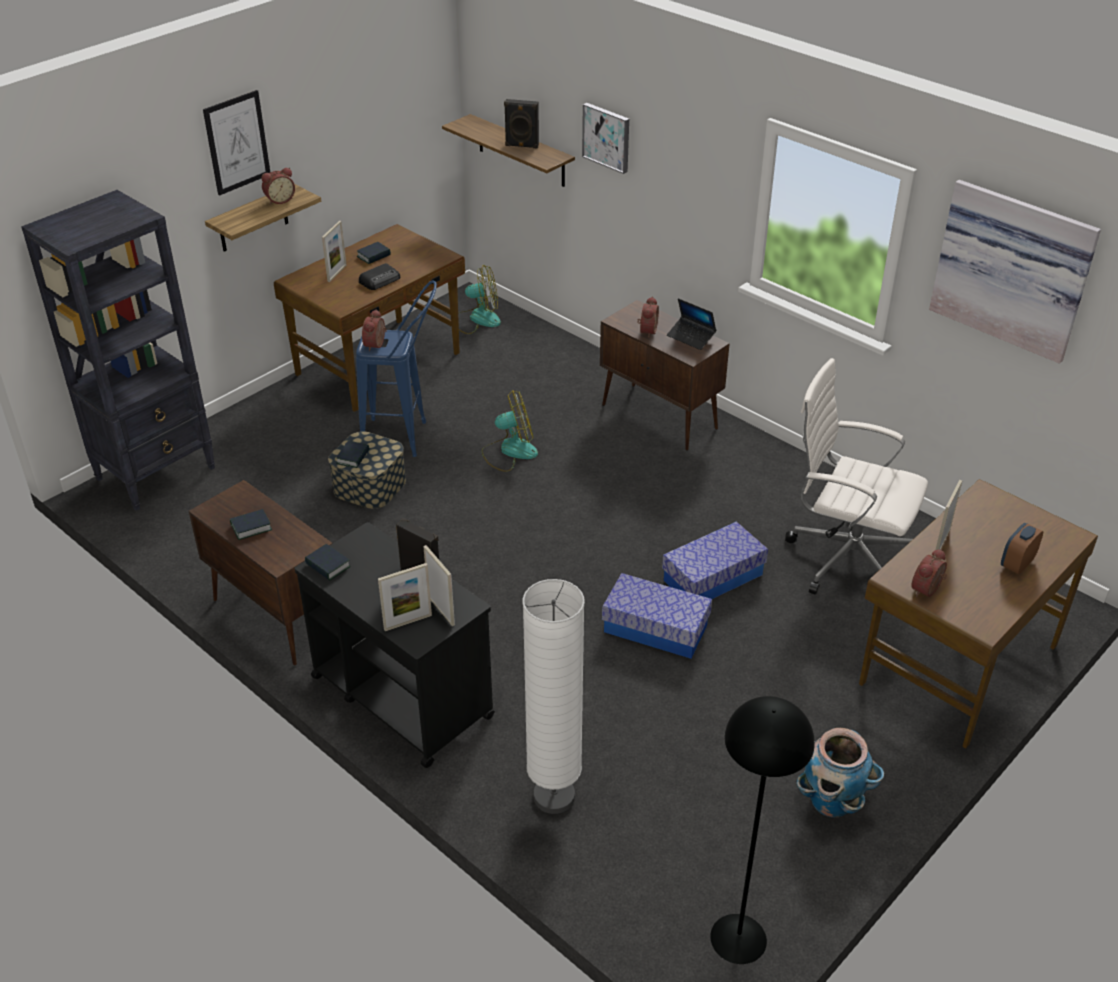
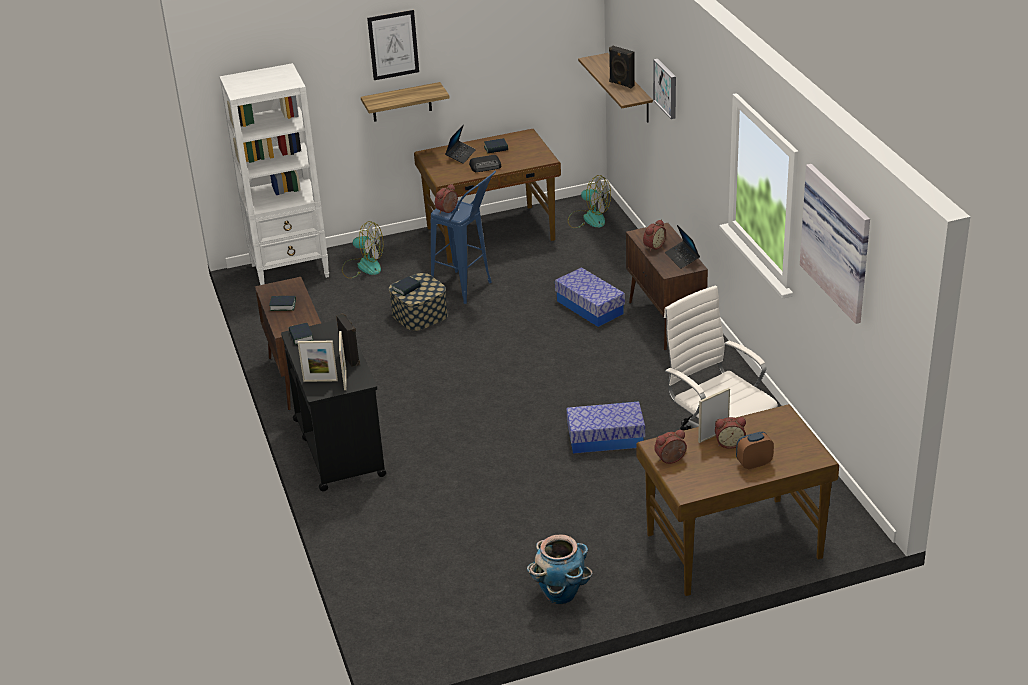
camera: 30 degrees right, 5 degrees down
(157, 473) = (291, 271): black bookcase -> white bookcase
(279, 200) = (420, 91): alarm clock -> alarm clock (729, 443)
(337, 273) = (460, 155): picture frame -> laptop
(509, 451) = (533, 317): fan -> fan (363, 266)
(554, 797) = (385, 532): white floor lamp -> none
(655, 628) = (536, 458): storage box -> storage box (590, 307)
(739, 938) = (431, 643): black floor lamp -> none

